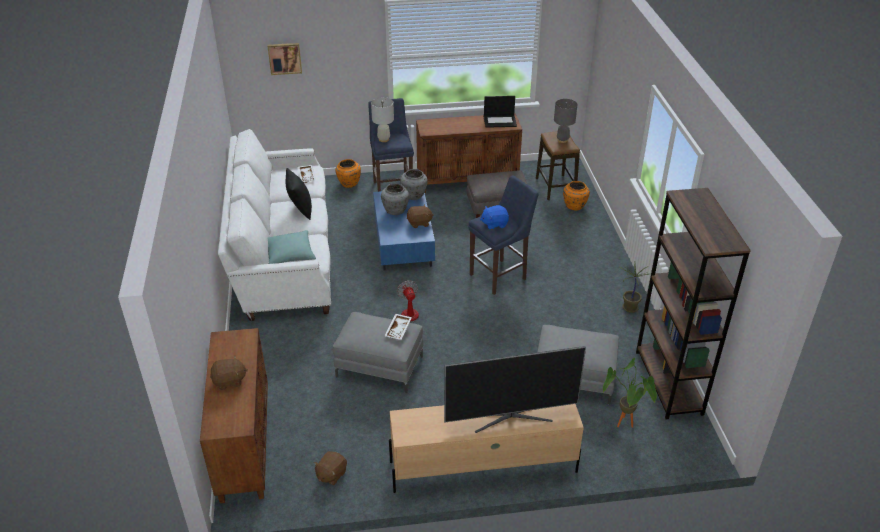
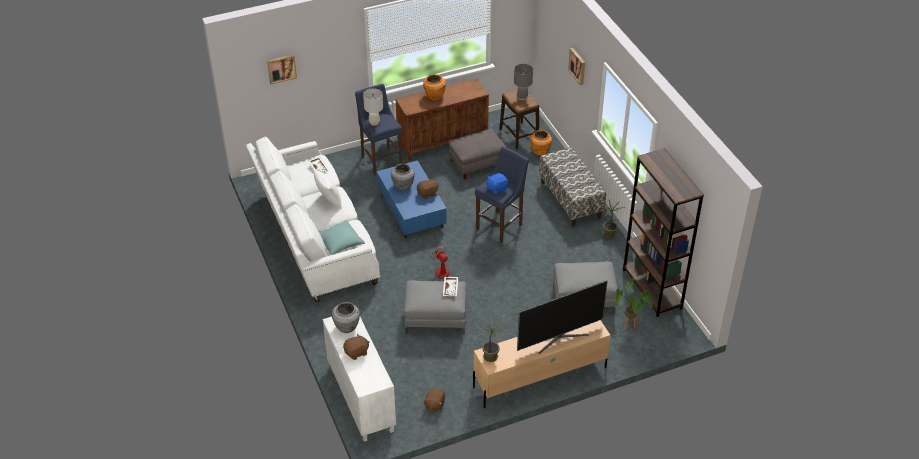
camera: 15 degrees left, 5 degrees up
(244, 445) = (360, 398): brown cabinet -> white cabinet
(300, 210) = (328, 201): black pillow -> white pillow
(349, 183) = (340, 162): orange vase -> orange vase (434, 96)
(409, 423) = (491, 356): none -> potted plant
(414, 196) = (413, 169): grey vase -> grey vase (347, 327)
(500, 121) = (467, 89): laptop -> none
(594, 262) = (570, 200): none -> bench
(626, 98) = (578, 66): none -> picture

